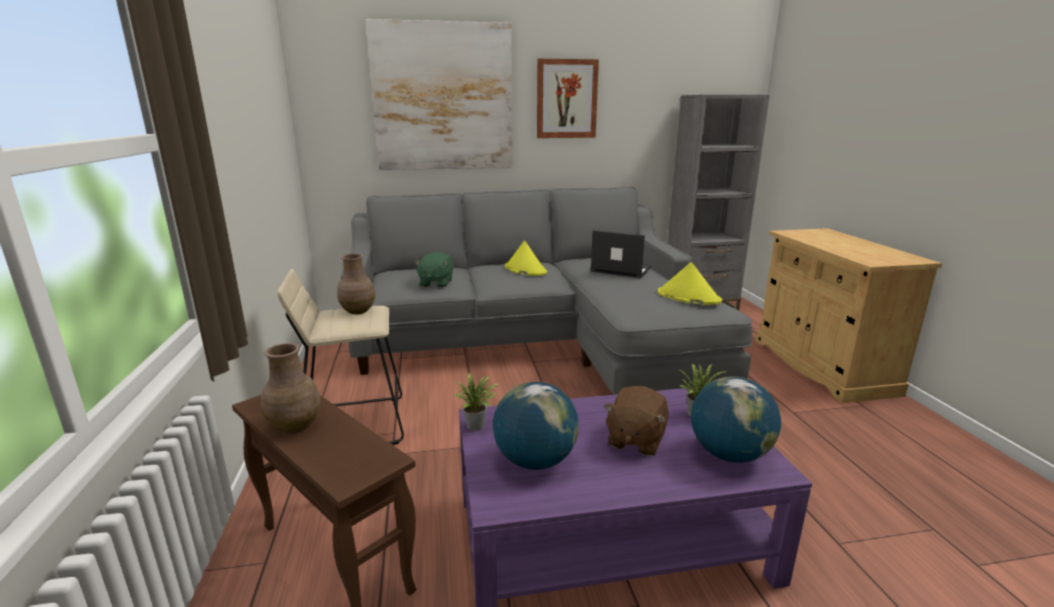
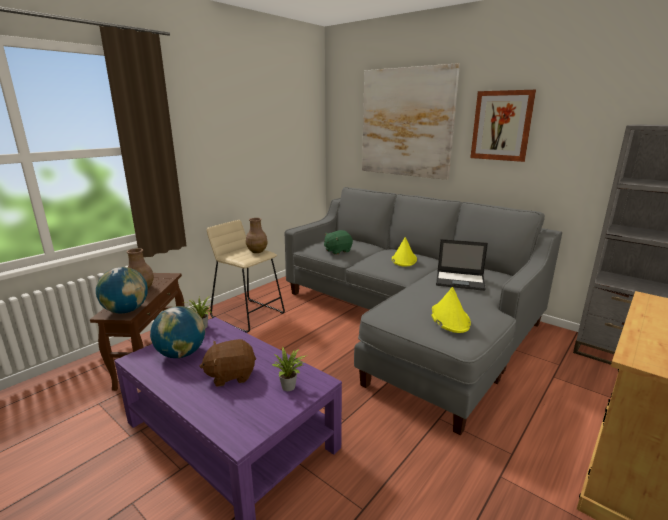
camera: 50 degrees right, 0 degrees up
(620, 269) = (460, 281): laptop -> laptop turned 120 degrees clockwise
(729, 454) = (245, 414): globe -> globe (126, 310)

